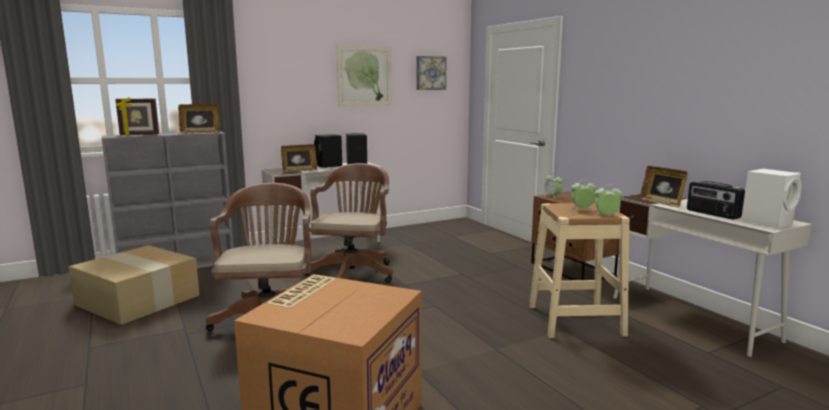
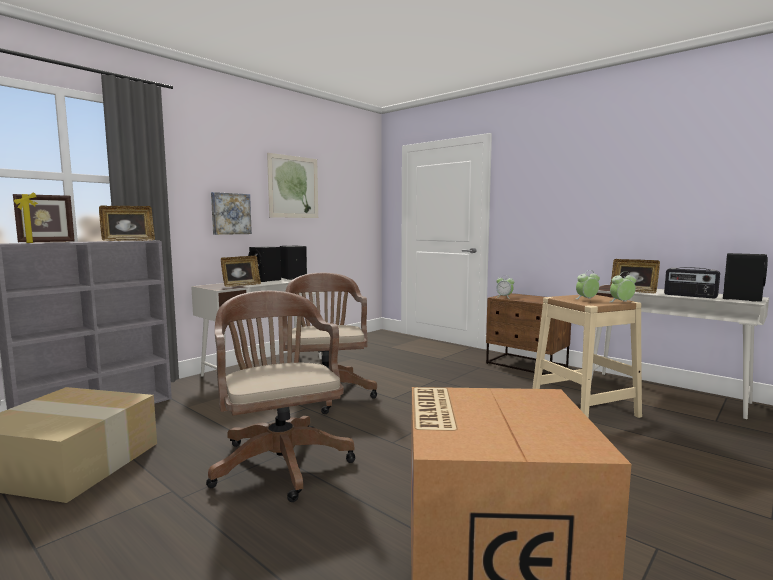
camera: 20 degrees left, 5 degrees down
(430, 73) = (350, 187): picture -> picture (230, 214)
(768, 222) = (741, 298): white speaker -> black speaker

